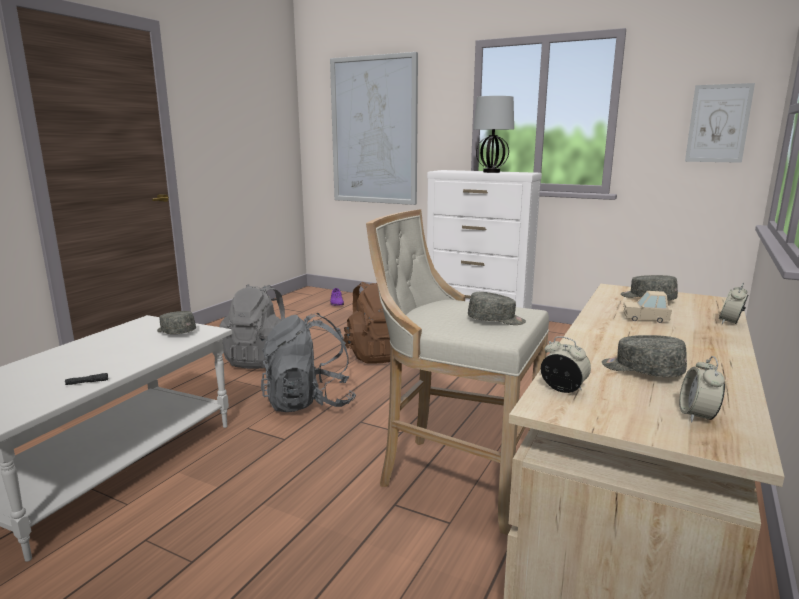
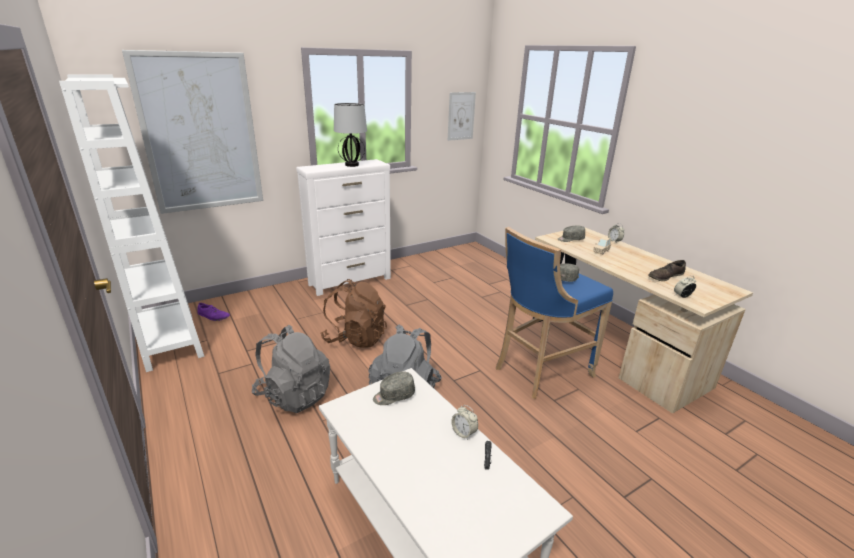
camera: 60 degrees left, 10 degrees up
(287, 304) = (171, 342): none -> white bookcase
(454, 476) = (539, 371): beige stool -> blue stool
(641, 370) = (665, 276): grey cap -> brown shoe
(697, 416) = (710, 285): alarm clock -> alarm clock (464, 433)

